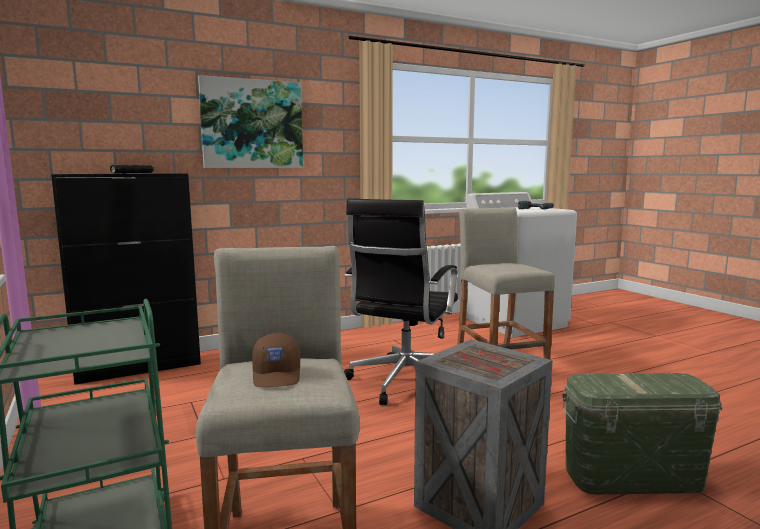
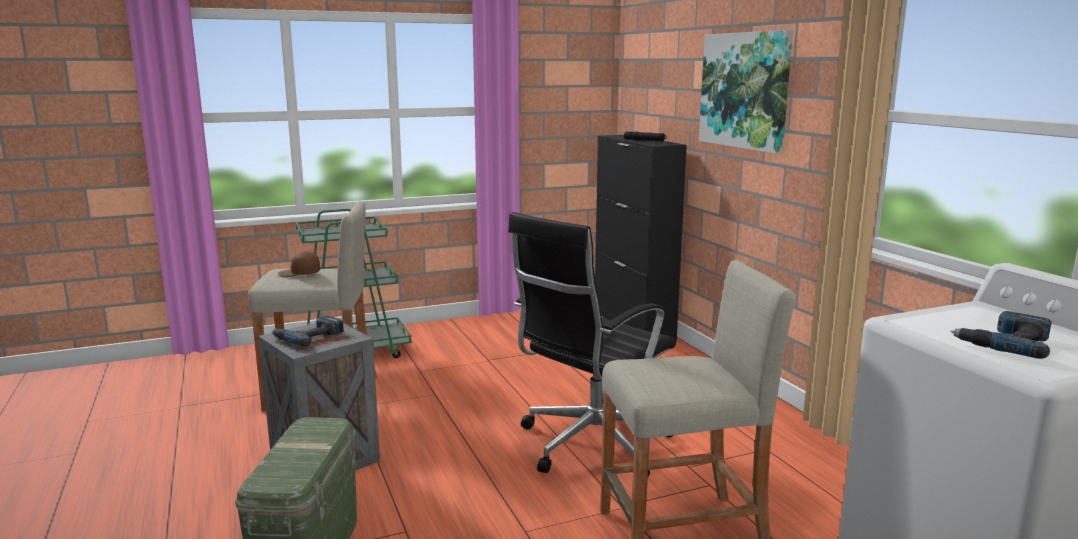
camera: 95 degrees right, 5 degrees up
(403, 382) = (590, 444): black office chair -> black office chair turned 75 degrees counterclockwise
(487, 362) = (308, 337): none -> power drill

